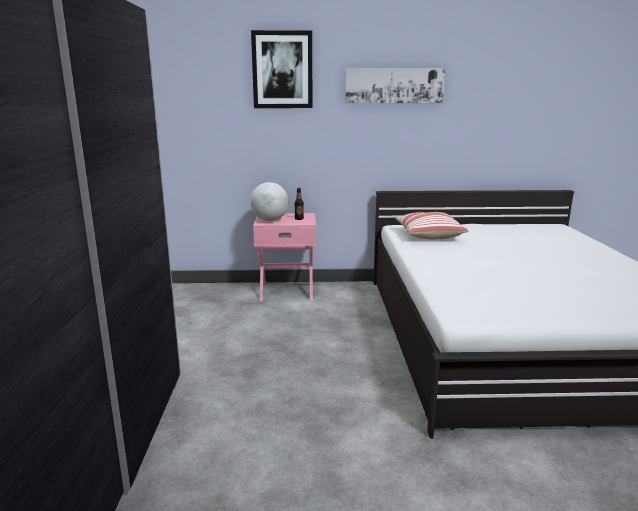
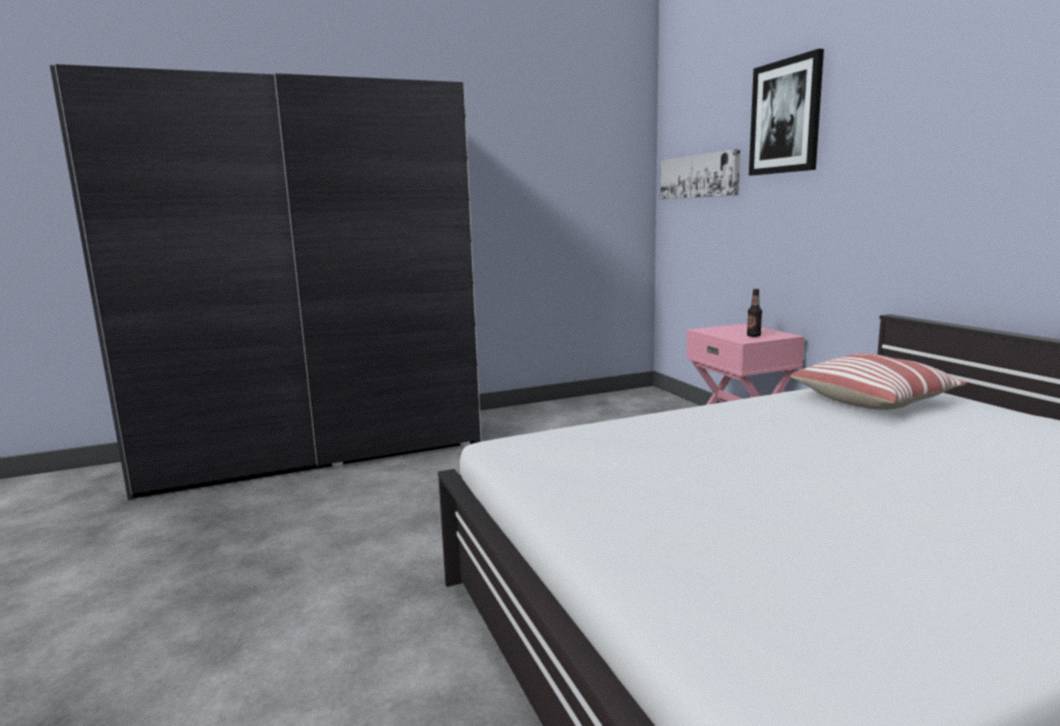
camera: 70 degrees right, 5 degrees down
(270, 220) = (721, 330): globe -> none
(394, 86) = (940, 116): picture -> picture (699, 176)

